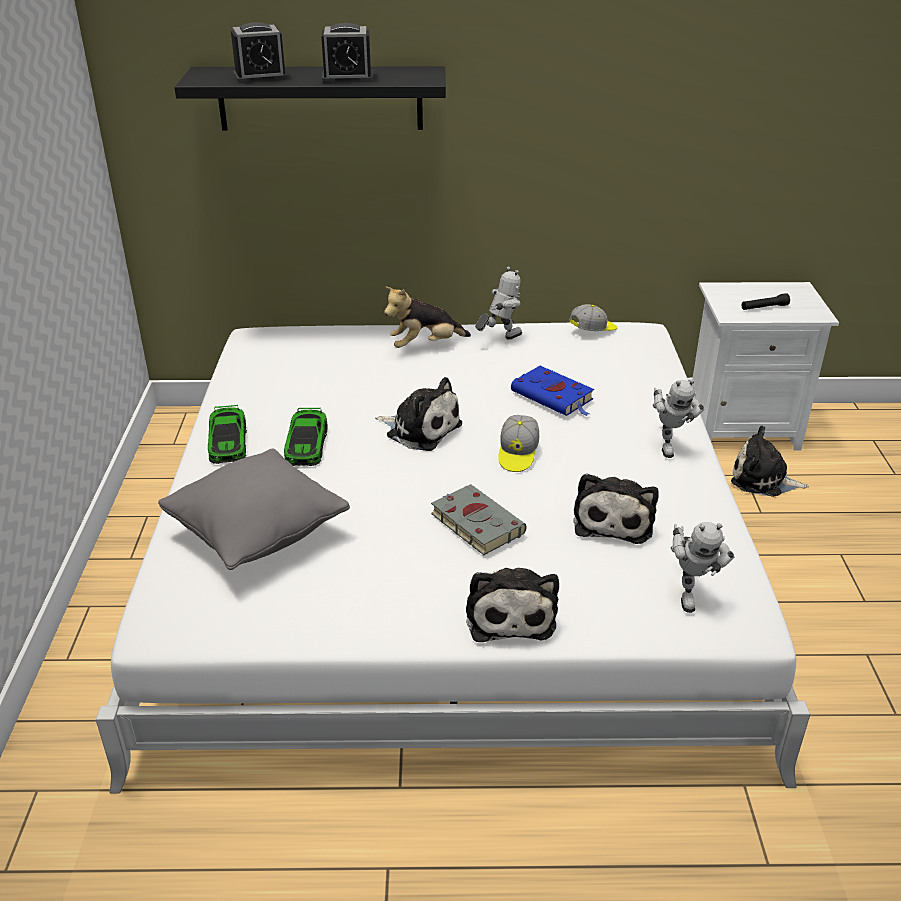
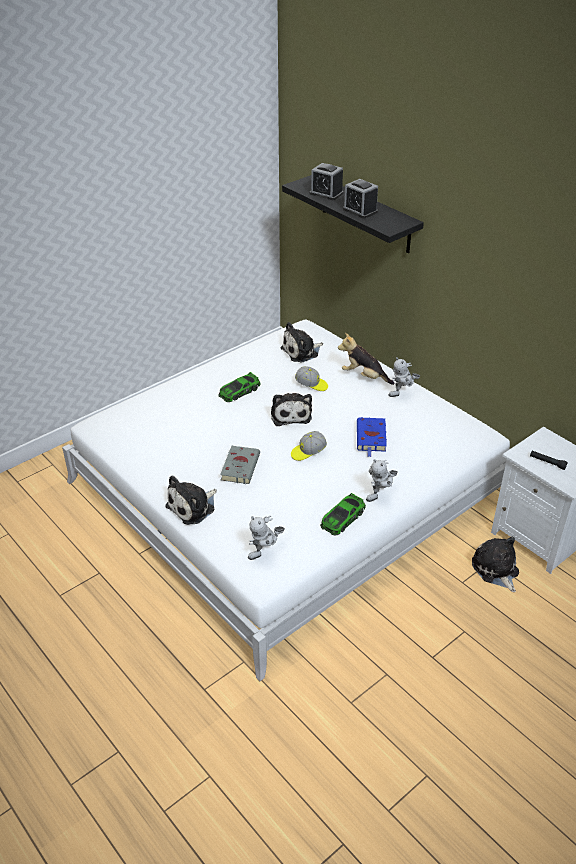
camera: 50 degrees right, 5 degrees up
(228, 442) = (217, 371): toy car -> toy car (342, 518)
(258, 535) = (168, 416): grey pillow -> none
(499, 339) = (402, 394): toy robot -> toy robot turned 135 degrees clockwise
(593, 330) = (456, 419): cap -> cap (311, 385)
(613, 520) = (293, 506): plush toy -> plush toy (302, 351)

